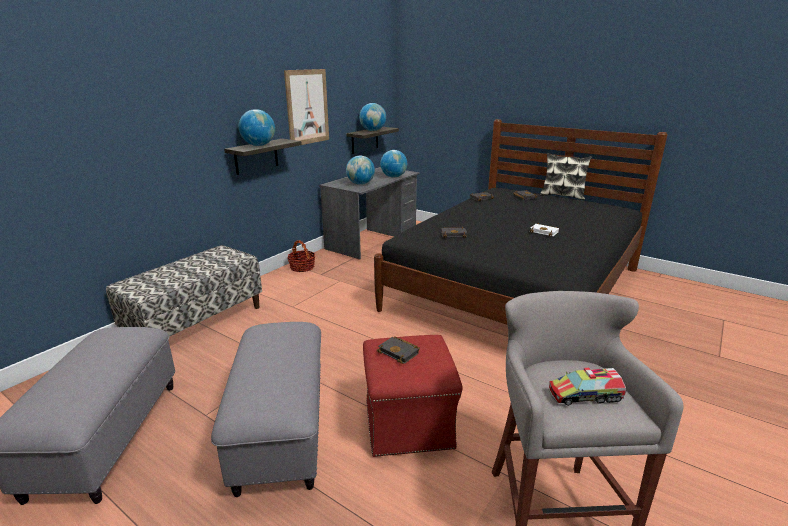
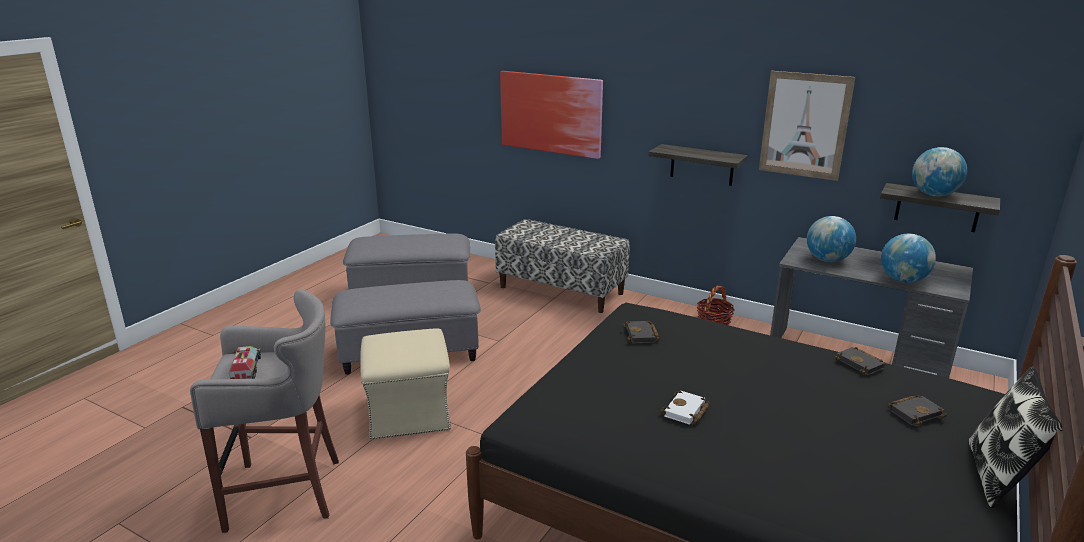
camera: 85 degrees right, 0 degrees up
(102, 150) = (551, 113): none -> picture
(259, 145) = (687, 152): globe -> none
(400, 352) = (409, 341): black book -> none
(408, 422) = (410, 413): red ottoman -> beige ottoman

